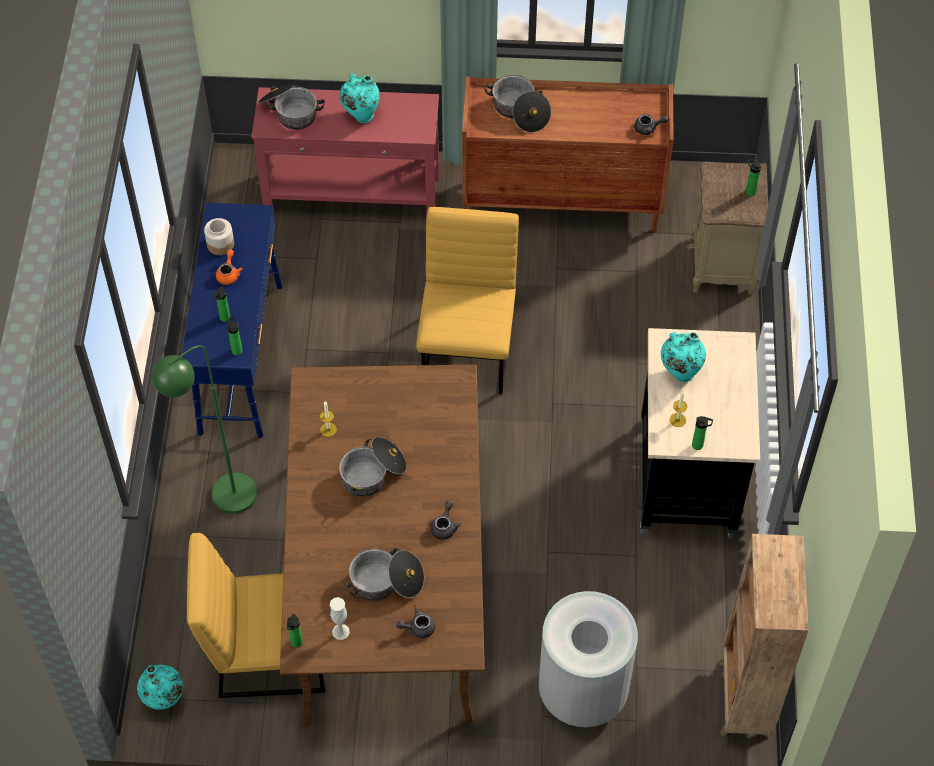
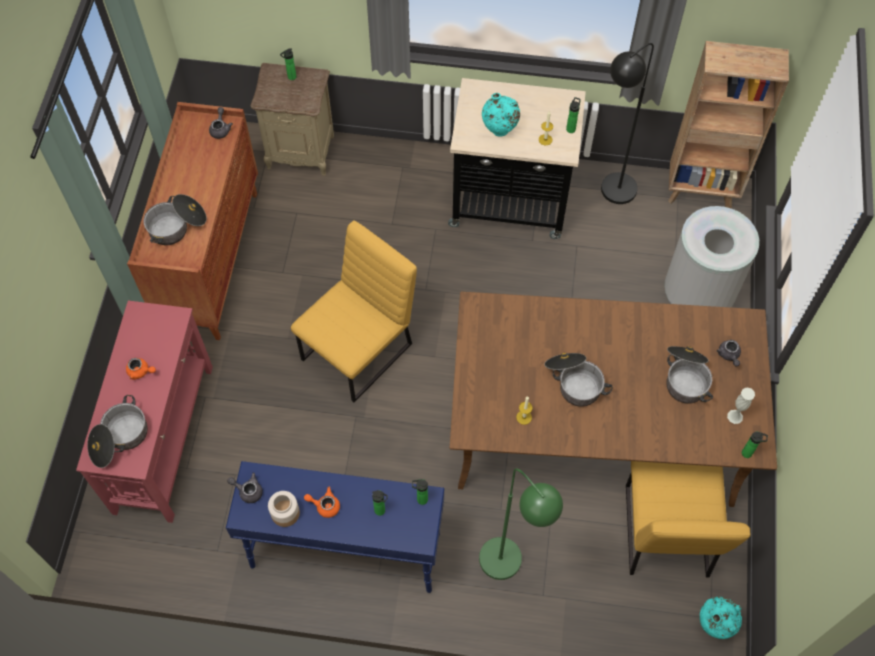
camera: 85 degrees left, 5 degrees up
(361, 116) = (141, 371): turquoise vase -> orange teapot
(445, 526) = (629, 328): grey teapot -> grey teapot (248, 491)
(468, 348) = (359, 349): yellow chair -> yellow chair turned 120 degrees clockwise
(717, 592) = (611, 196): none -> black floor lamp

